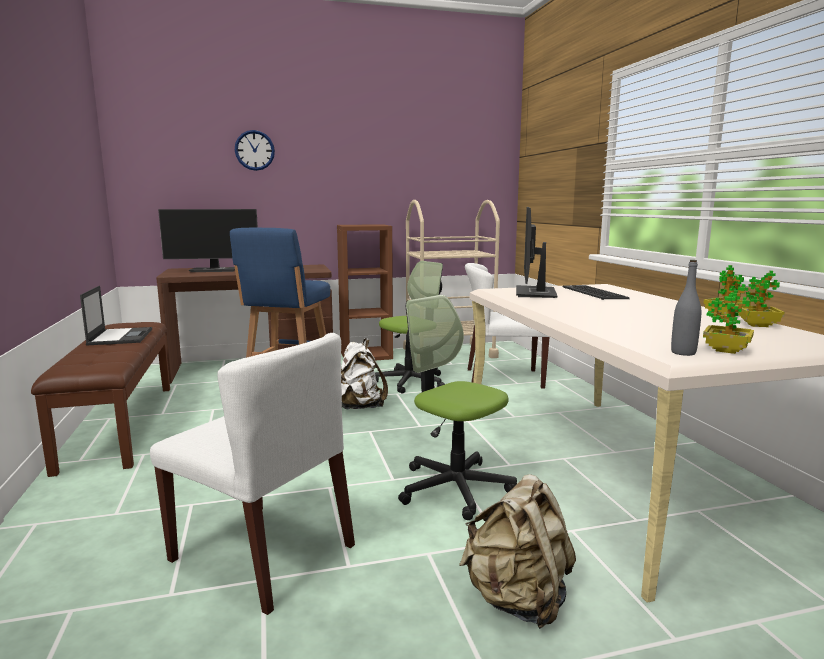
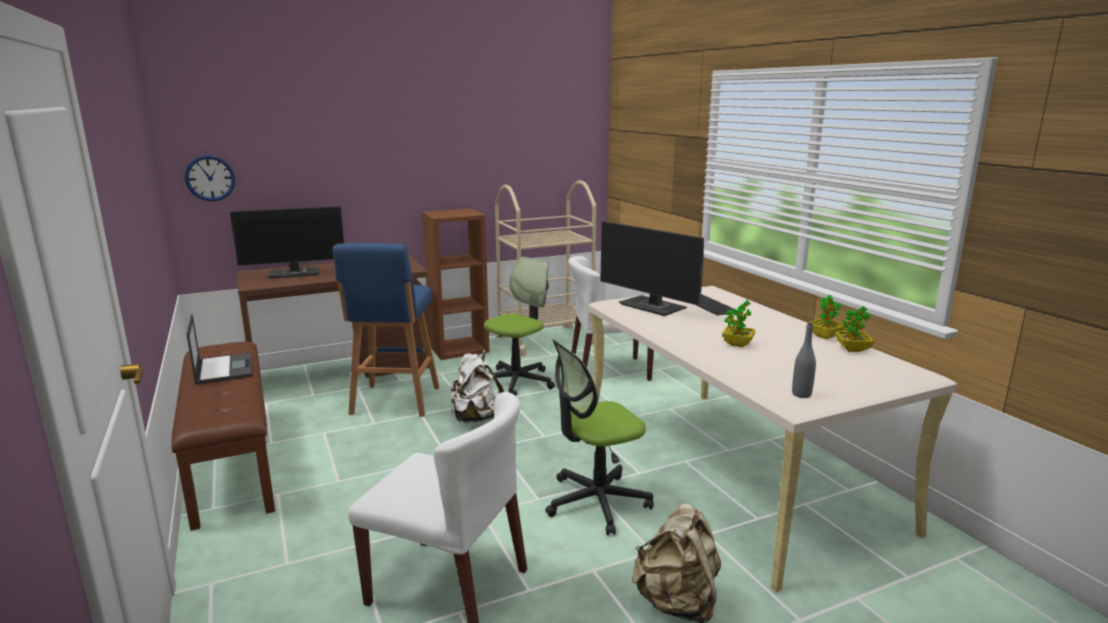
camera: 10 degrees left, 5 degrees up
(254, 150) = (328, 135): wall clock -> wall clock (210, 178)
(454, 487) = (596, 502): office chair -> office chair turned 60 degrees counterclockwise
(536, 293) = (653, 306): monitor -> monitor turned 45 degrees counterclockwise
(726, 350) = (833, 388): potted plant -> potted plant (737, 344)

